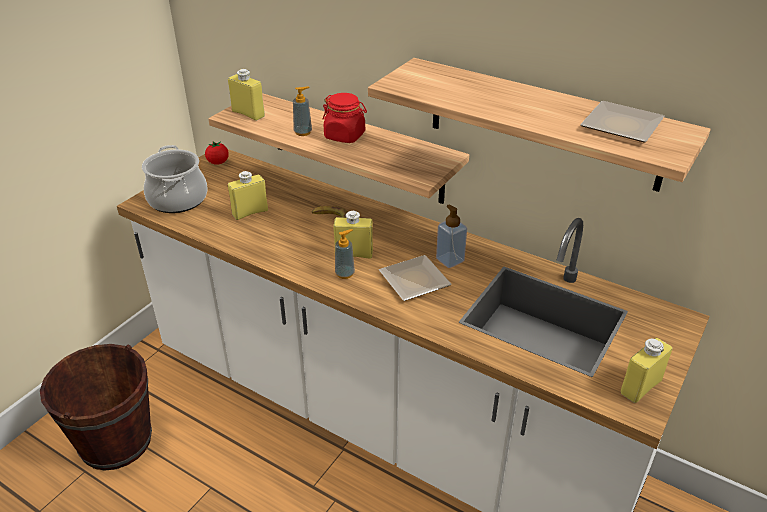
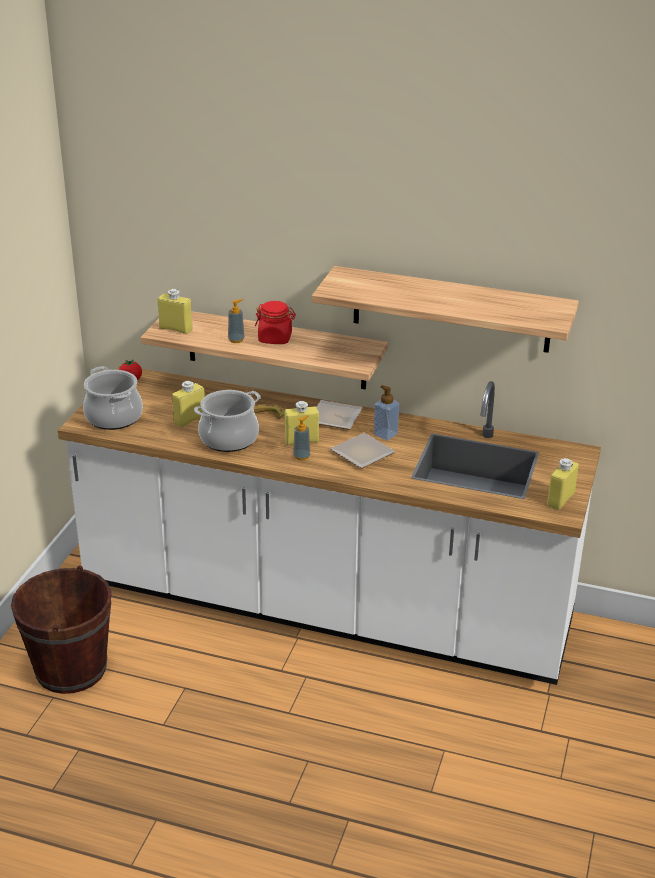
camera: 15 degrees left, 5 degrees down
(278, 240) = (229, 438): none -> cooking pot
(624, 125) = (518, 304): plate -> plate (337, 417)

